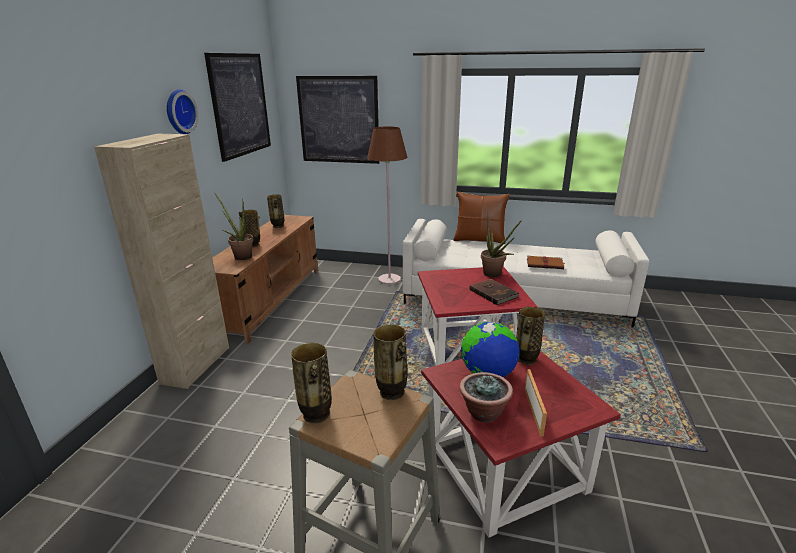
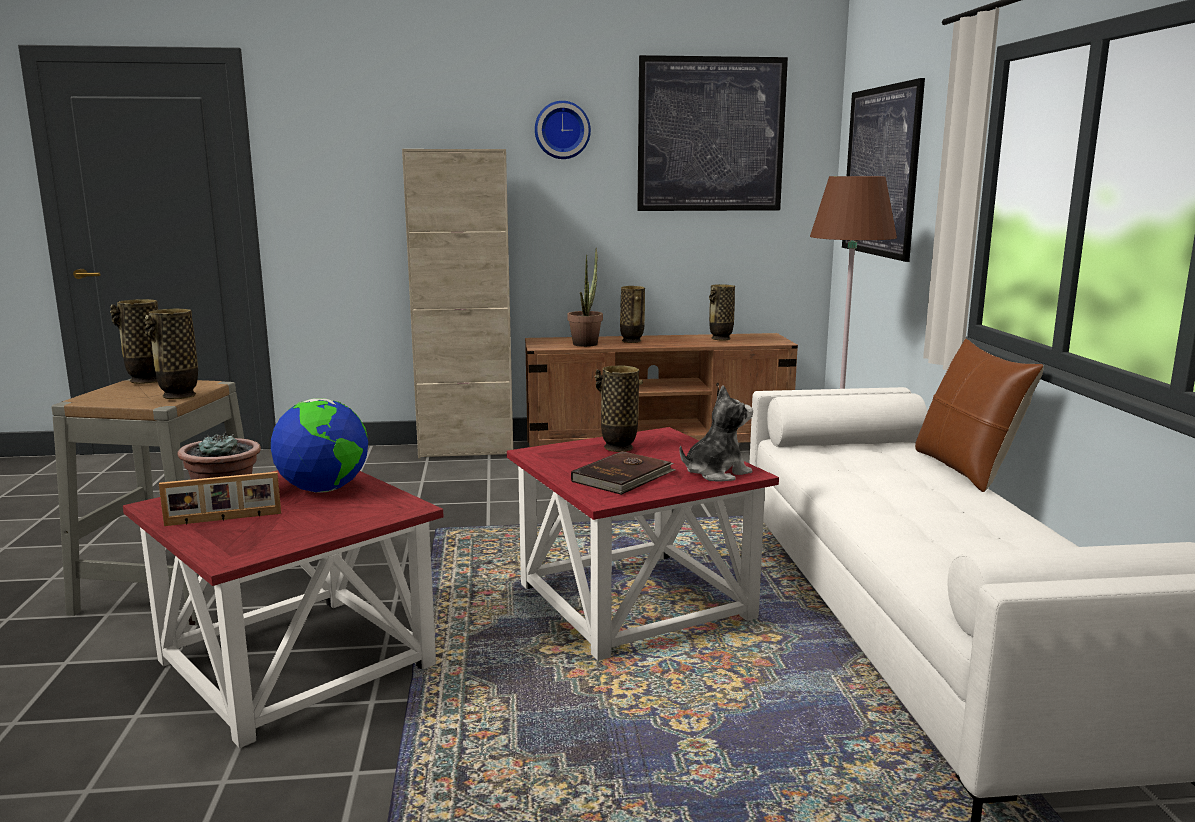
camera: 70 degrees right, 10 degrees down
(495, 275) = (715, 473): potted plant -> plush toy
(526, 359) = (373, 509): vase -> vase (618, 448)
(545, 264) = (906, 535): brown book -> none

